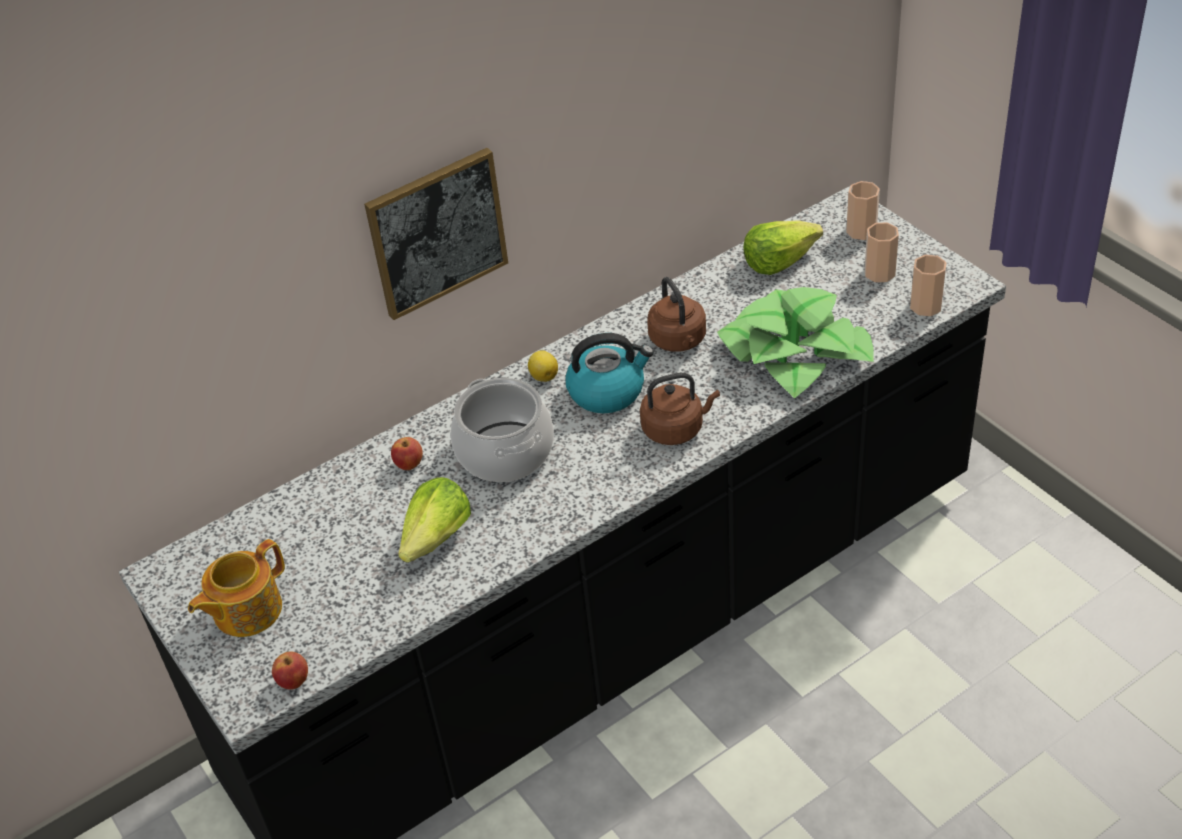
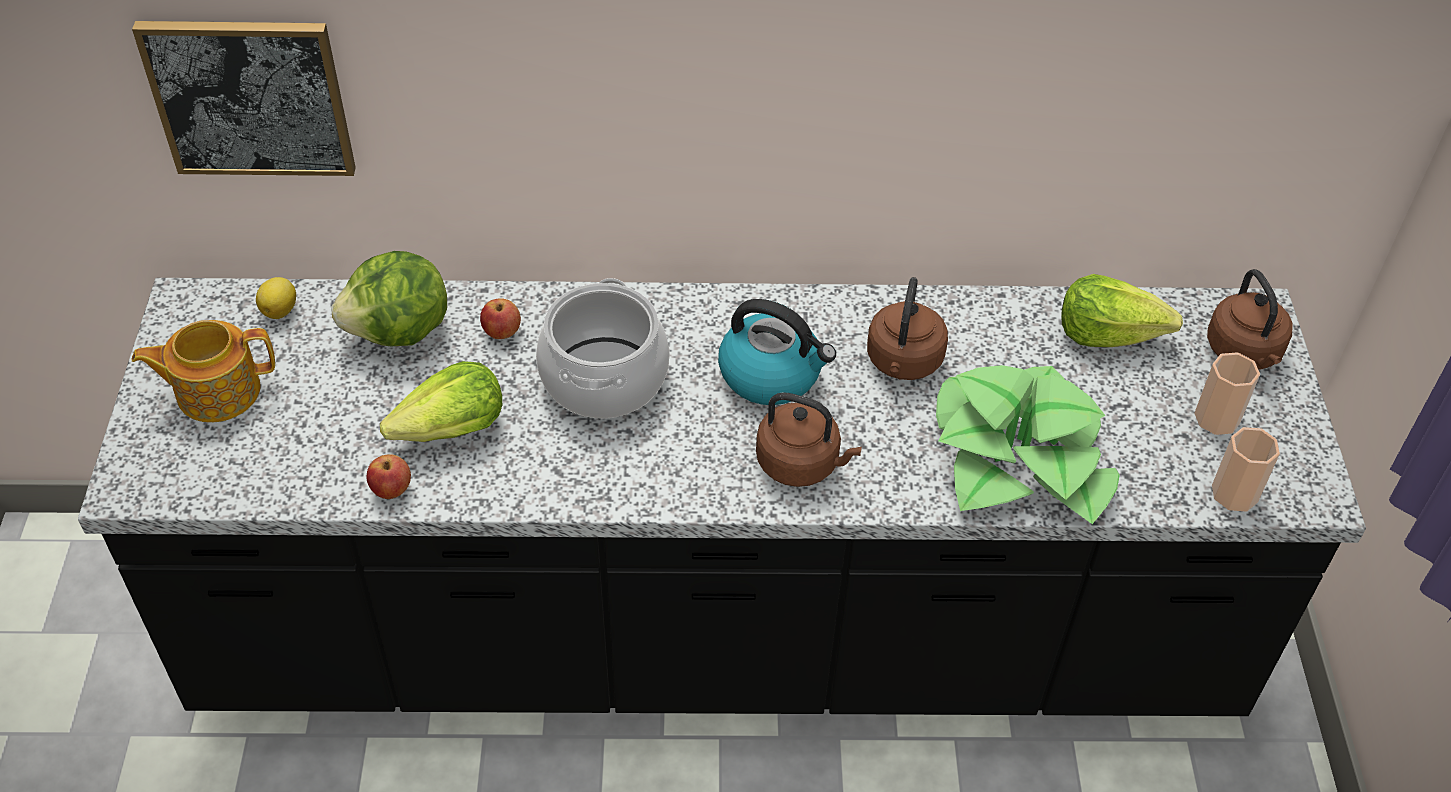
camera: 30 degrees right, 5 degrees up
(294, 681) = (185, 494): apple -> apple (391, 490)
(339, 503) = (400, 332): none -> lettuce
(437, 232) = (636, 83): picture -> picture (250, 97)
(544, 376) = (724, 316): lemon -> lemon (280, 310)
(861, 231) = (1244, 353): cup -> brown kettle

